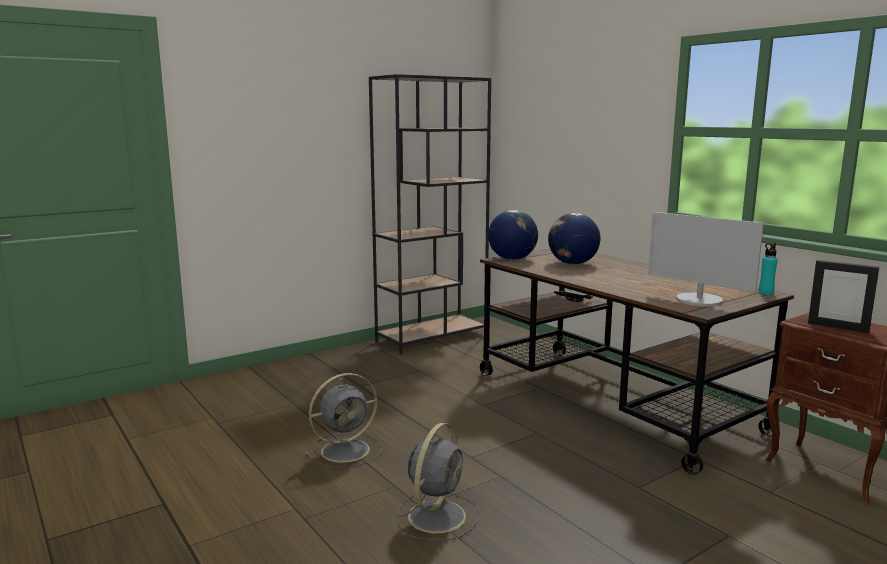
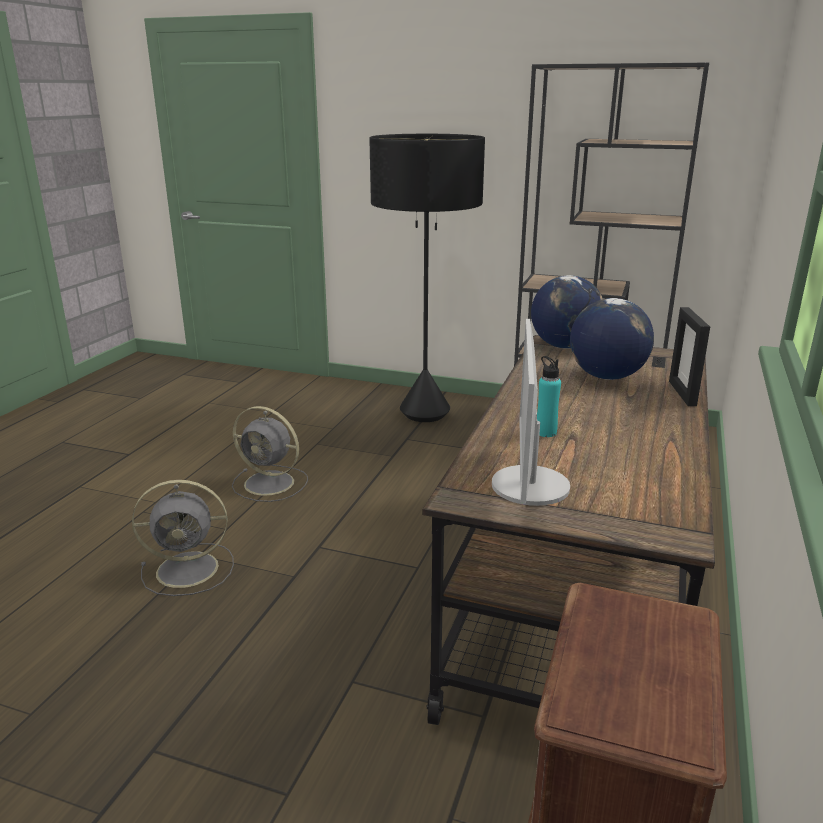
camera: 55 degrees right, 10 degrees up
(333, 369) = (424, 414): none -> black floor lamp
(765, 293) = (676, 533): turquoise bottle -> turquoise bottle (545, 432)
(838, 327) = (610, 645): picture frame -> picture frame (683, 393)

